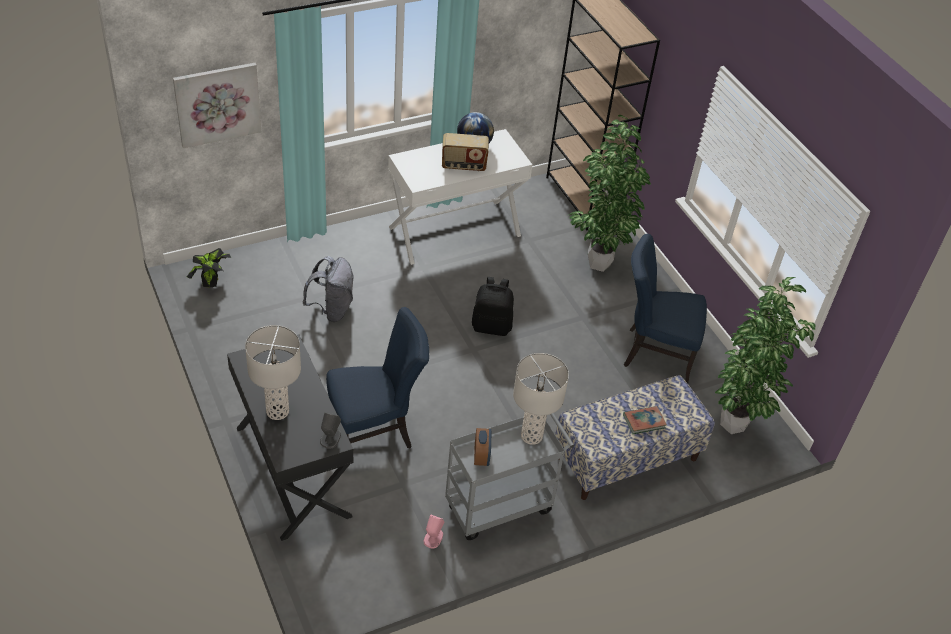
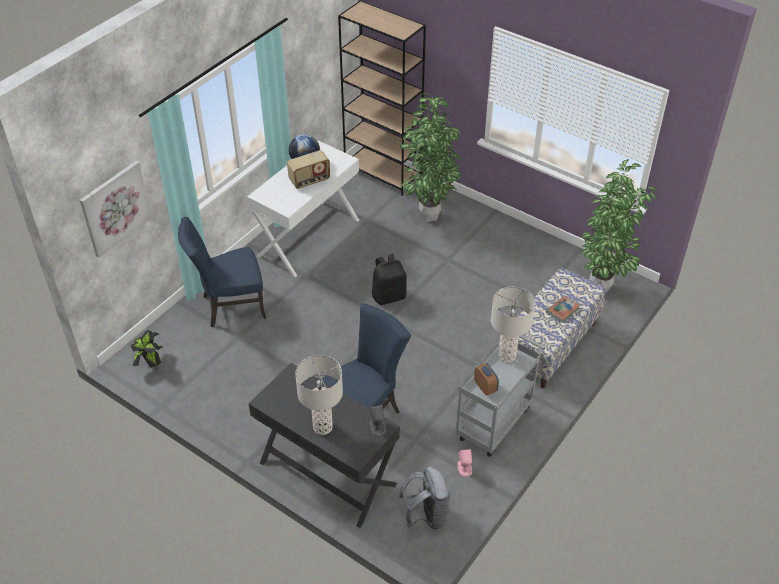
camera: 25 degrees left, 0 degrees up
(331, 310) = (262, 339): grey backpack -> grey backpack (426, 516)
(653, 352) = (512, 262): blue chair -> blue chair (229, 306)

